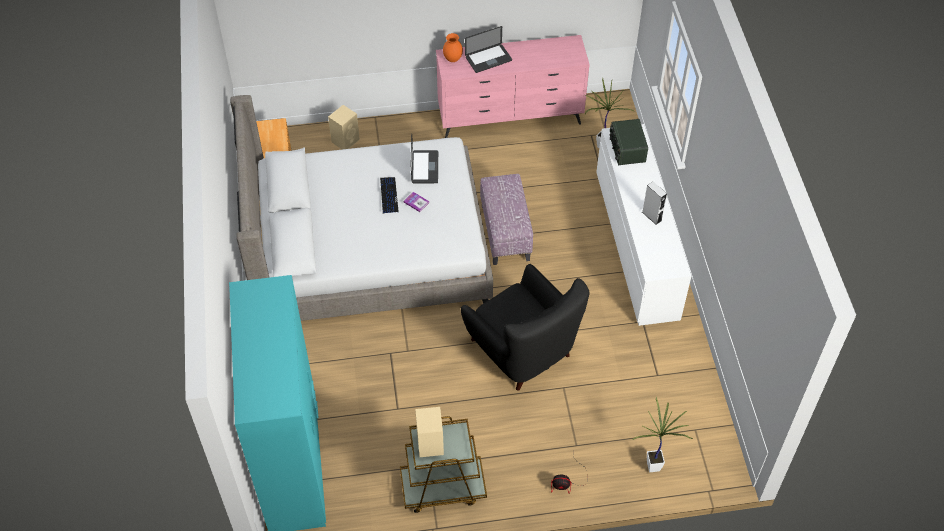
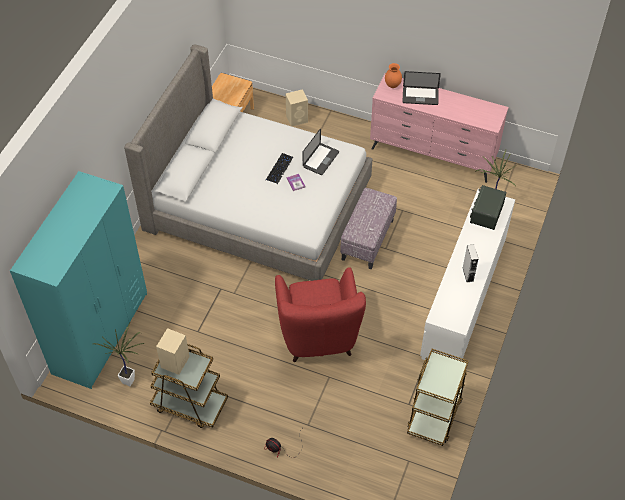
camera: 30 degrees right, 0 degrees up
(522, 350) = (318, 334): black armchair -> red armchair
(654, 464) = (357, 470): potted plant -> potted plant (131, 380)
(687, 372) = (434, 414): none -> brown cart

